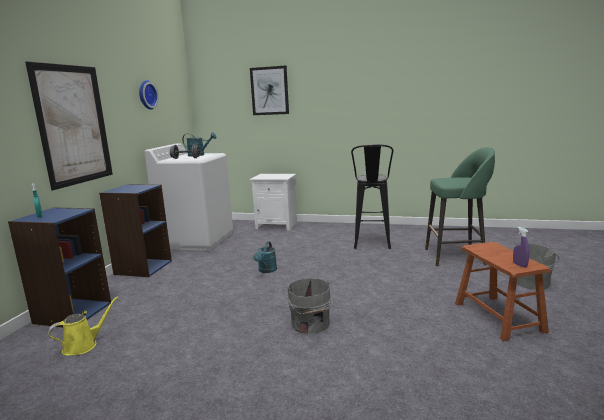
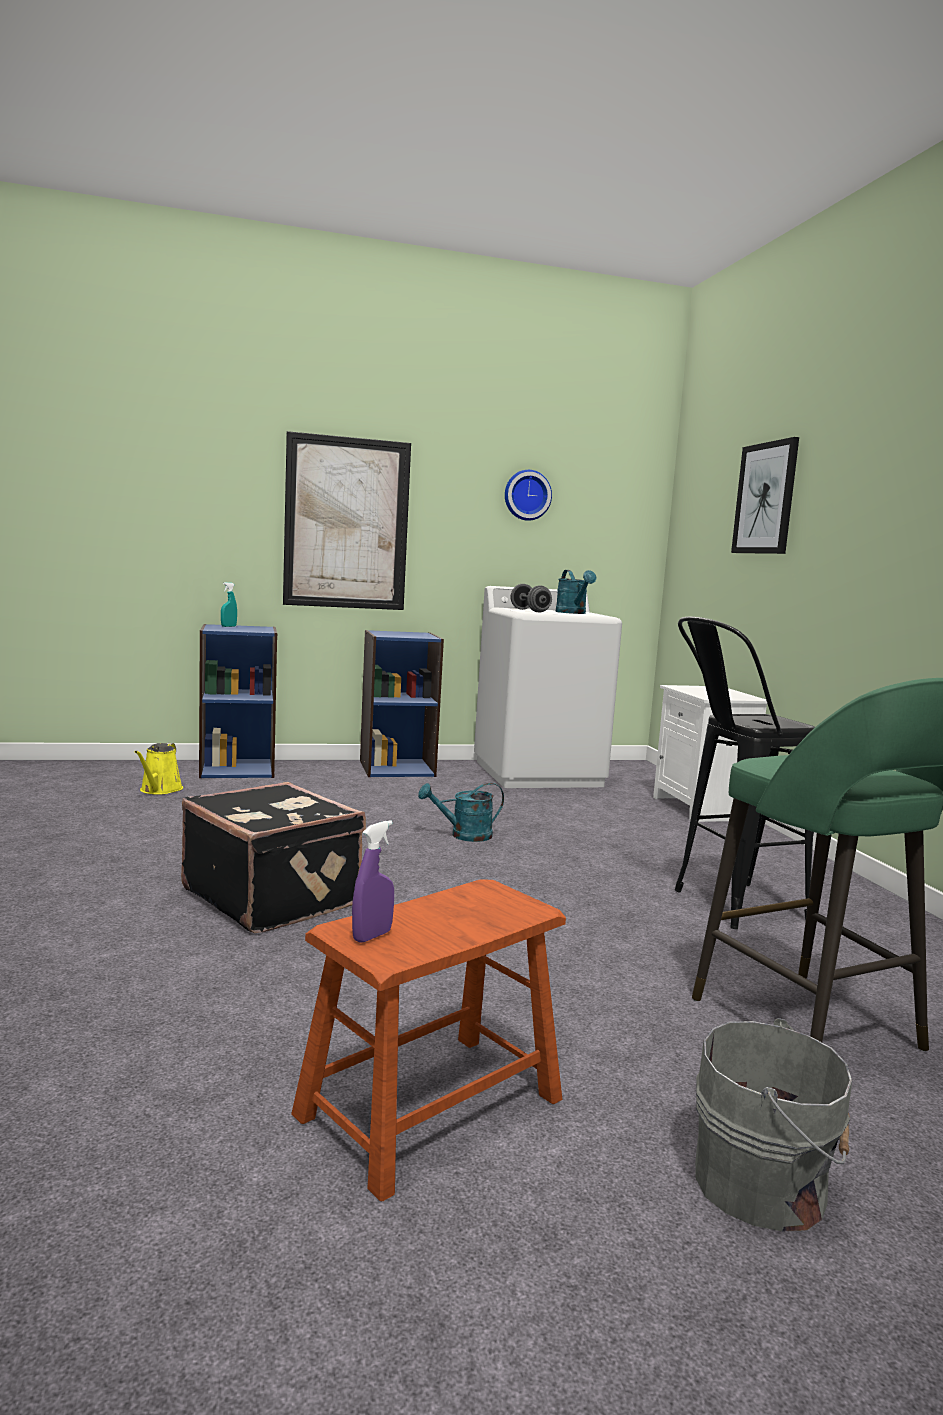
camera: 60 degrees right, 5 degrees down
(83, 345) = (159, 790): yellow watering can -> yellow watering can turned 75 degrees clockwise
(310, 324) = (273, 897): grey bucket -> black suitcase

